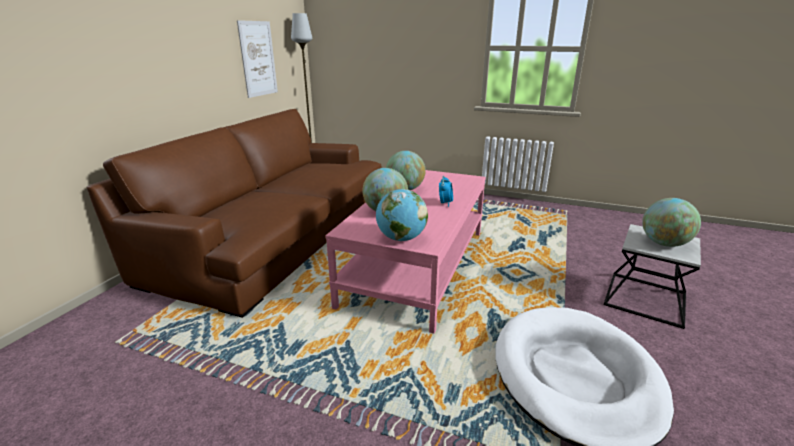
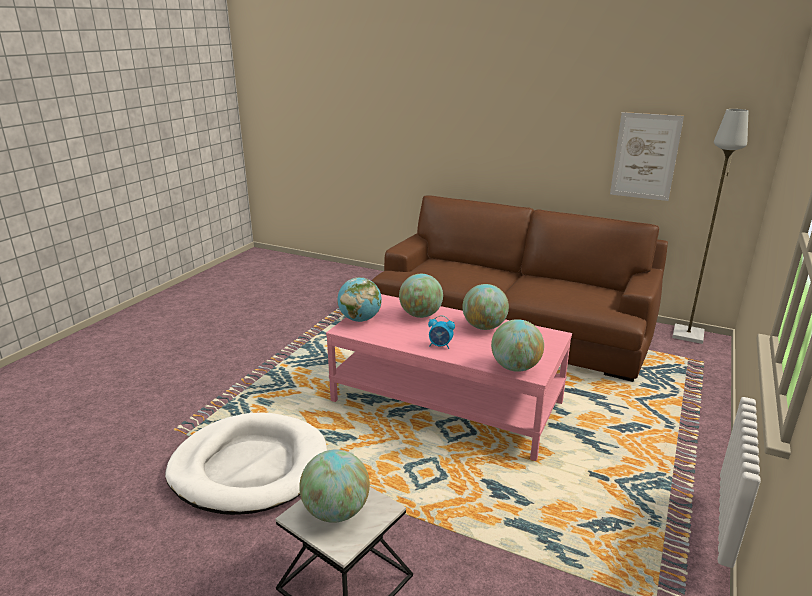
camera: 95 degrees right, 0 degrees up
(467, 182) = (515, 367): none -> globe

